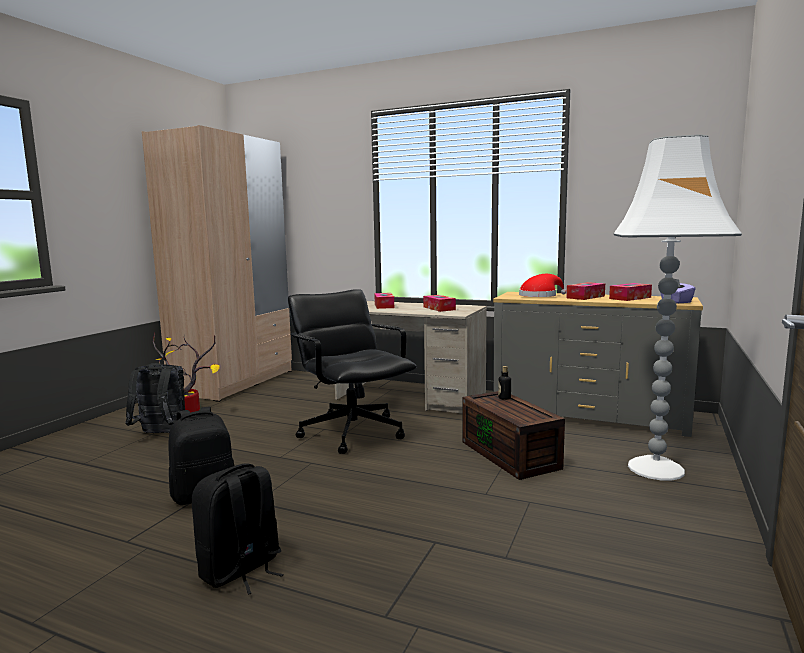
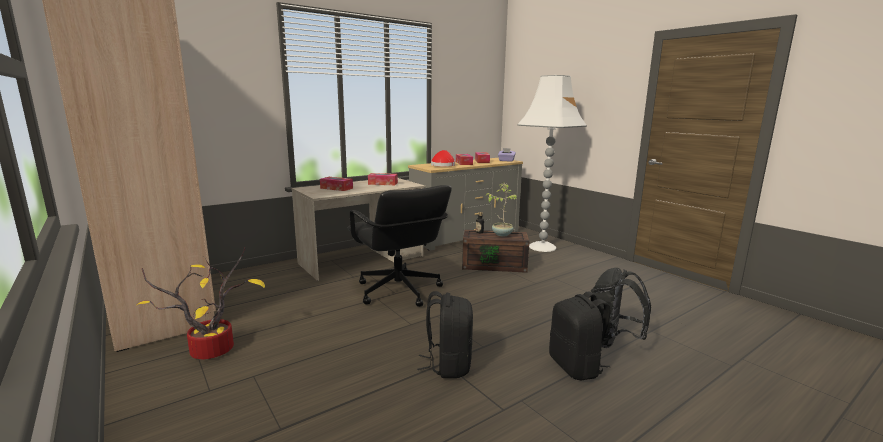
camera: 60 degrees left, 5 degrees up
(161, 434) = (264, 370): black backpack -> black backpack (612, 341)
(352, 432) = (398, 291): black office chair -> black office chair turned 120 degrees counterclockwise
(520, 408) = (502, 234): none -> potted plant

